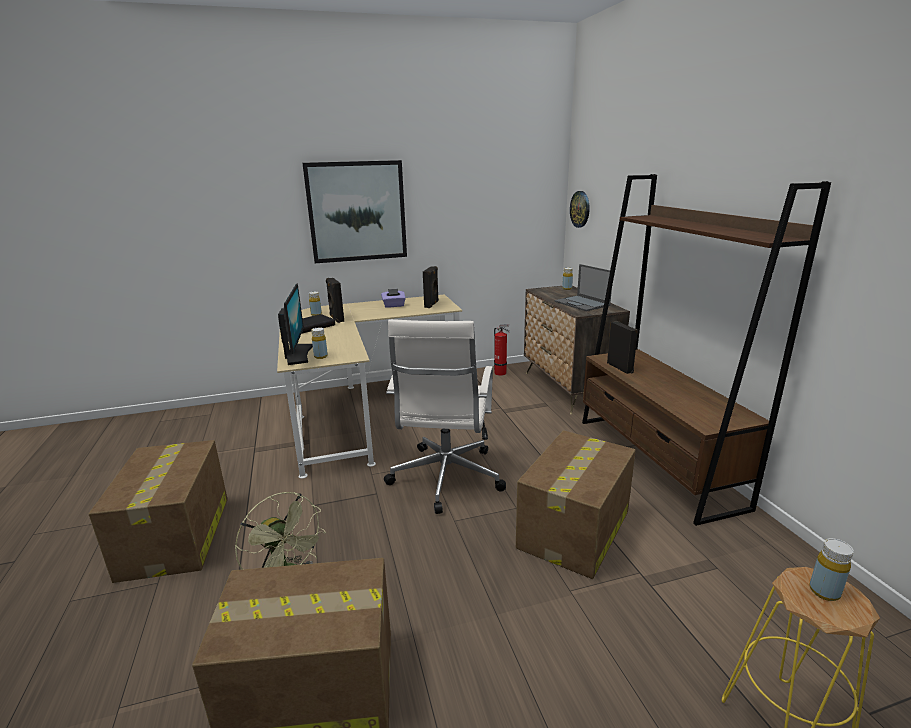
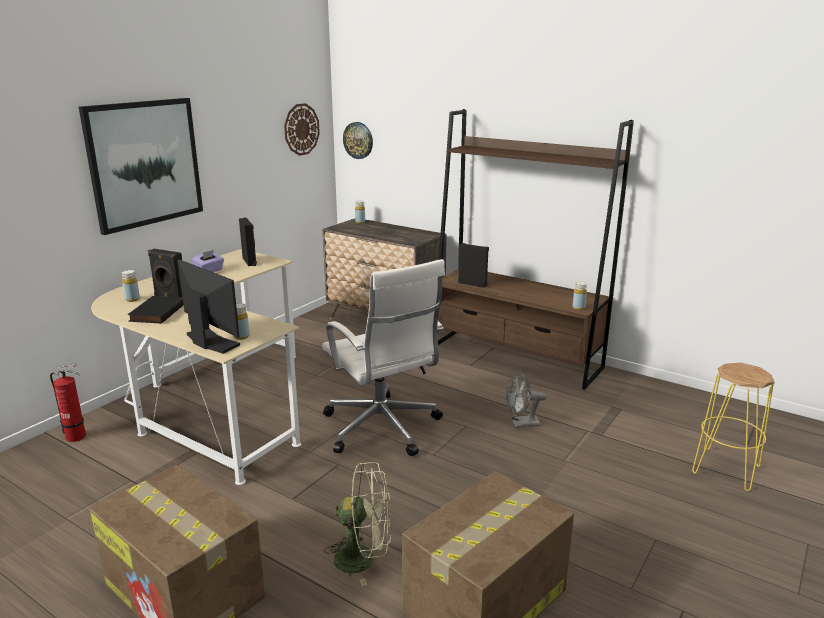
camera: 40 degrees left, 0 degrees up
(501, 373) = (307, 325): fire extinguisher -> fire extinguisher (78, 437)
(525, 195) = (301, 129): none -> wall clock
(573, 530) = (521, 424): cardboard box -> grey fan
(582, 303) = (399, 234): laptop -> none
(824, 592) = (744, 371): yellow bottle -> yellow bottle (578, 308)

